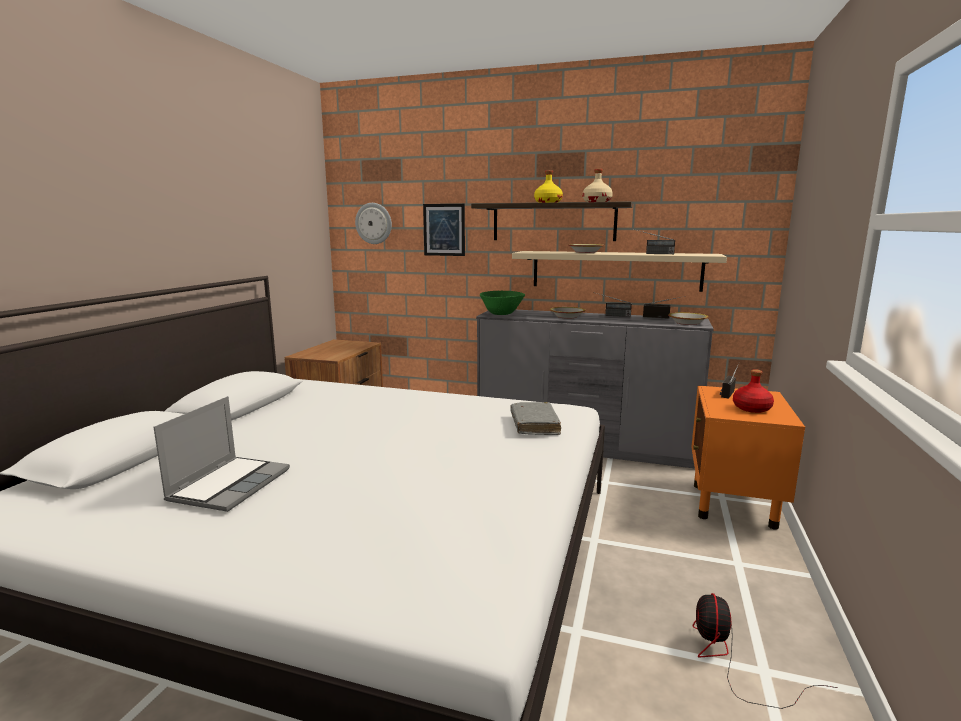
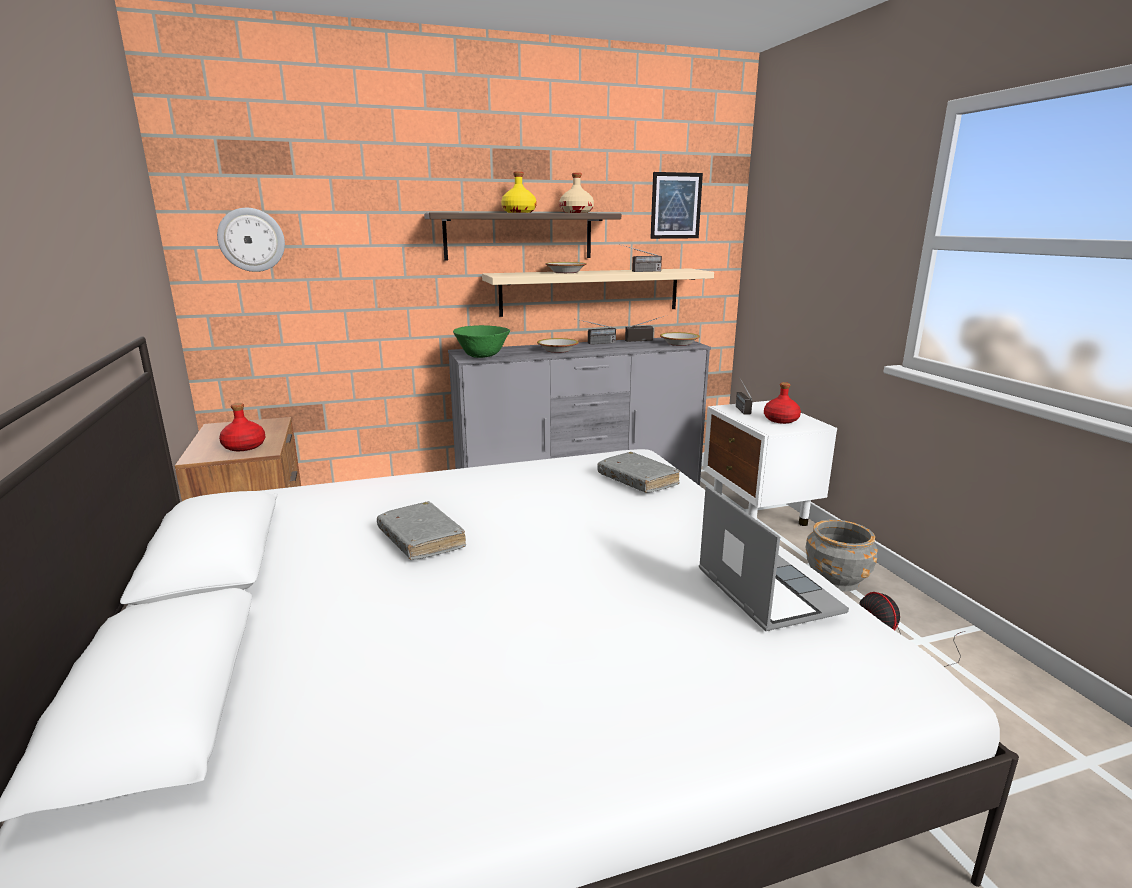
camera: 35 degrees left, 5 degrees up
(230, 484) = (437, 663): laptop -> laptop (764, 591)
(329, 354) = (244, 447): none -> red bottle
(337, 424) = (421, 539): none -> grey book
(444, 230) = (371, 248): picture -> picture (676, 206)
(733, 506) = (759, 515): orange nightstand -> white nightstand
(740, 584) = (836, 580): none -> grey planter

